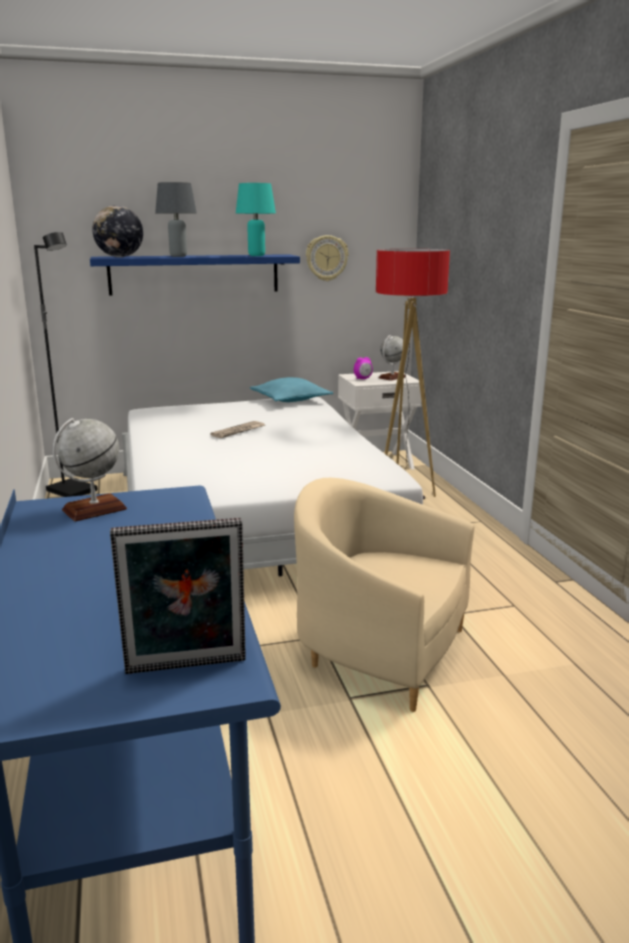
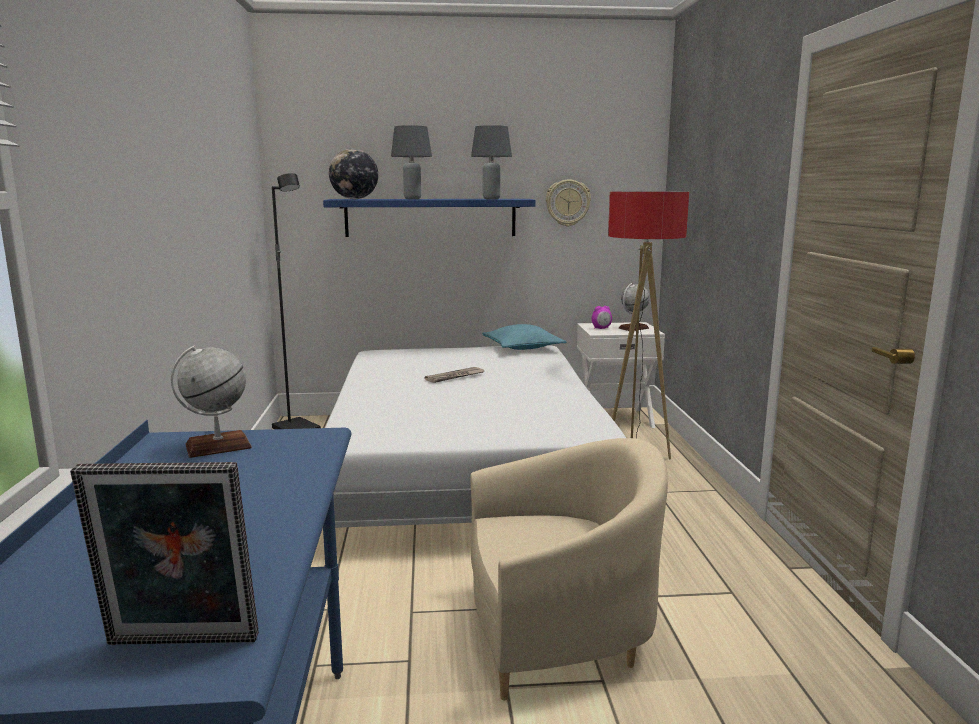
camera: 10 degrees right, 5 degrees down
(257, 255) = (491, 199): turquoise table lamp -> grey table lamp
(380, 651) = (558, 632): beige armchair -> beige armchair turned 135 degrees clockwise

